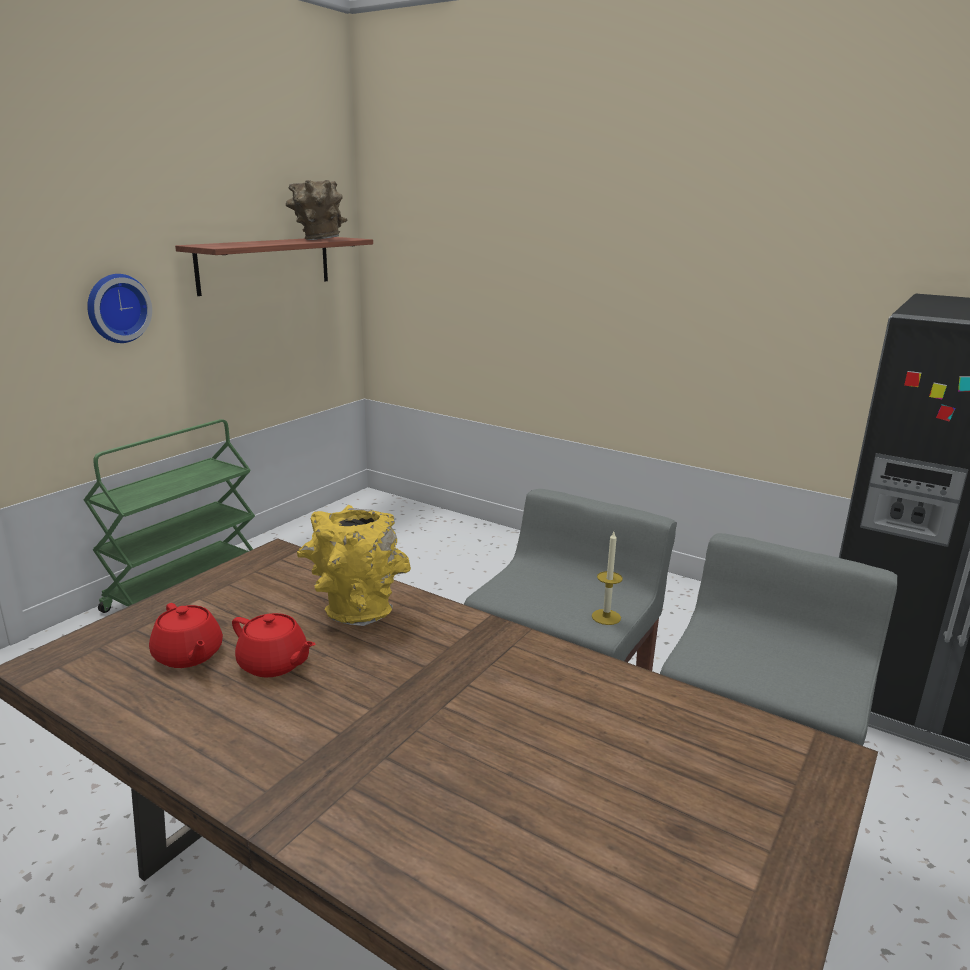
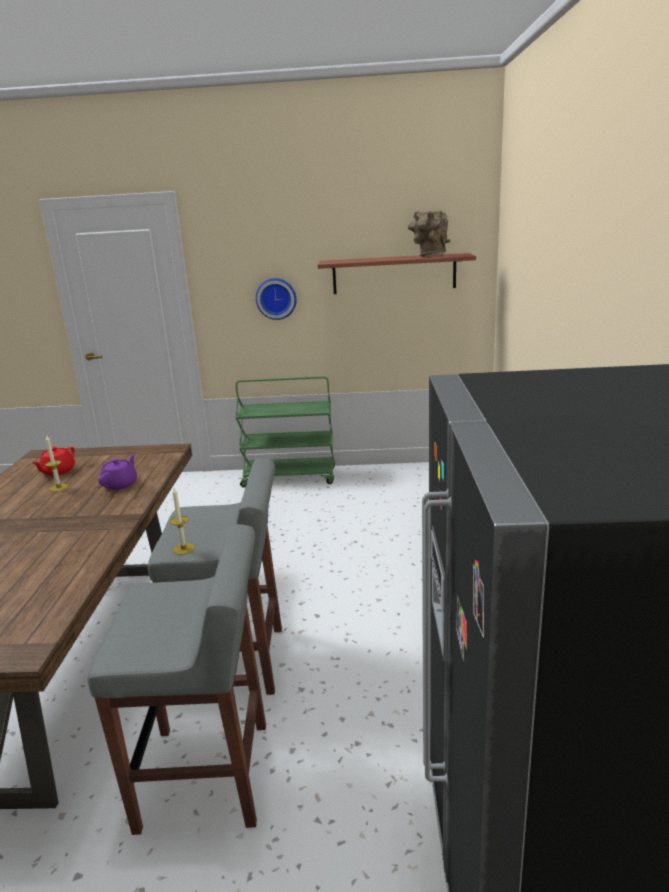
camera: 60 degrees right, 0 degrees up
(274, 664) = (59, 487): red teapot -> candle
(354, 611) = (120, 484): yellow vase -> purple teapot

